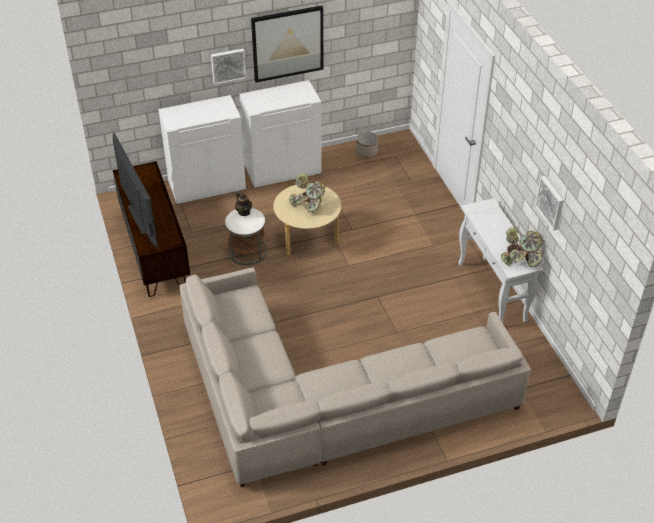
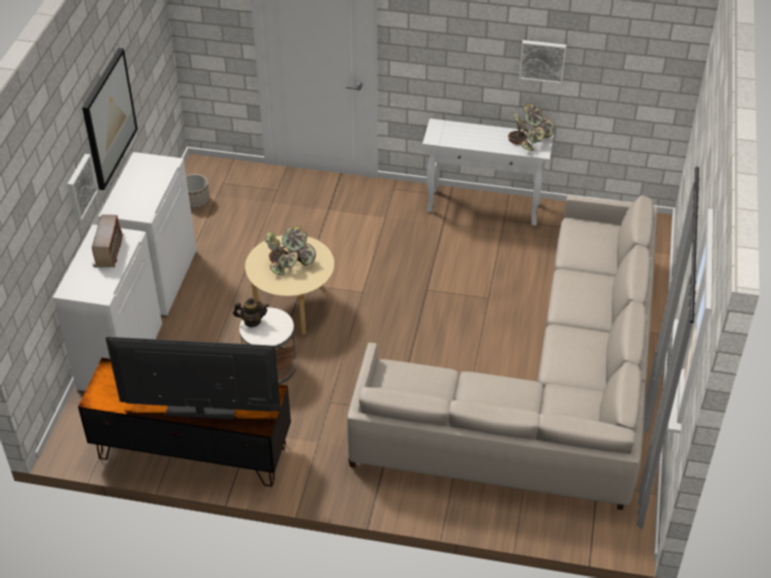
camera: 60 degrees left, 0 degrees up
(212, 111) = (109, 251): none -> radio

